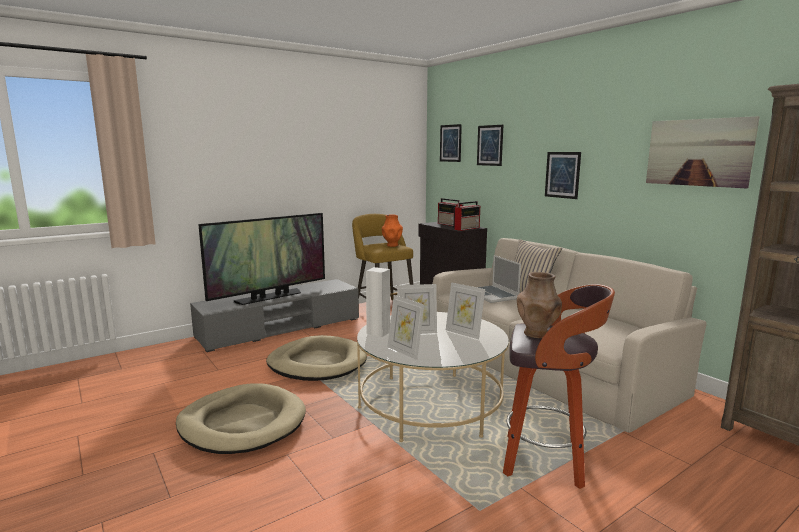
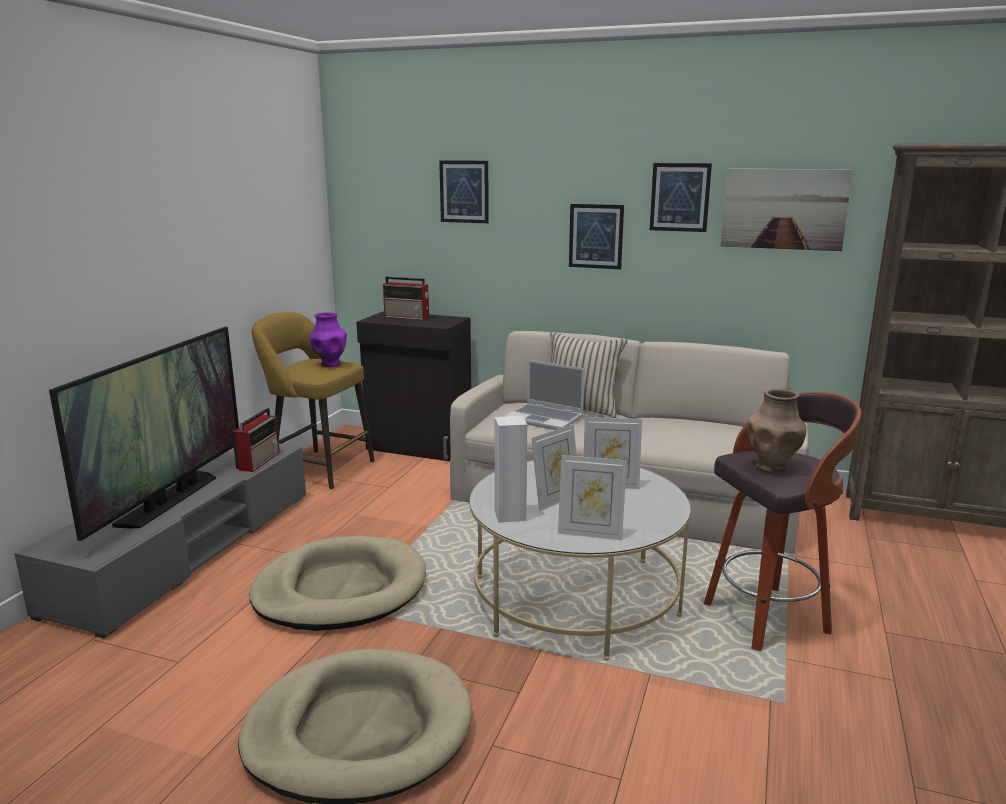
camera: 35 degrees left, 5 degrees up
(392, 245) = (330, 364): orange vase -> purple vase
(450, 143) = (382, 186): picture -> picture (680, 197)
(467, 228) = (447, 322): radio -> radio (259, 460)

